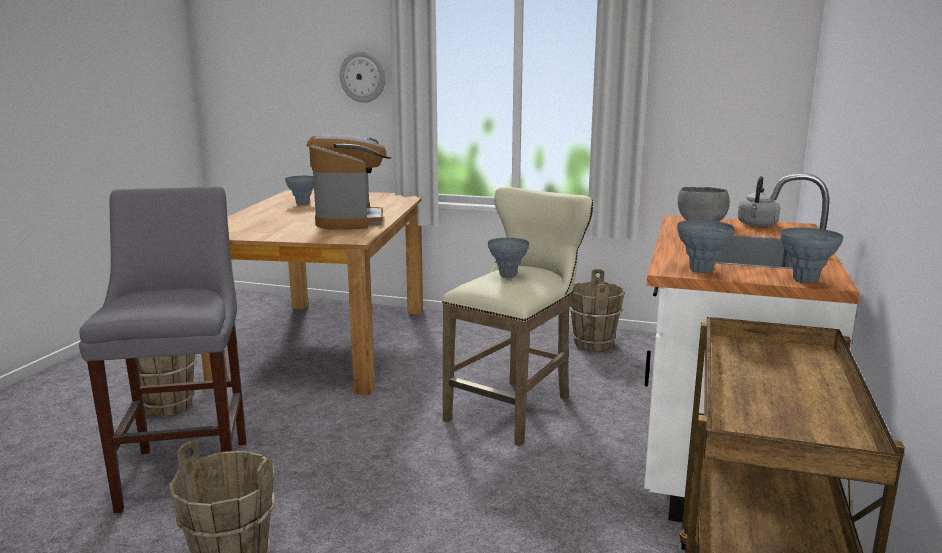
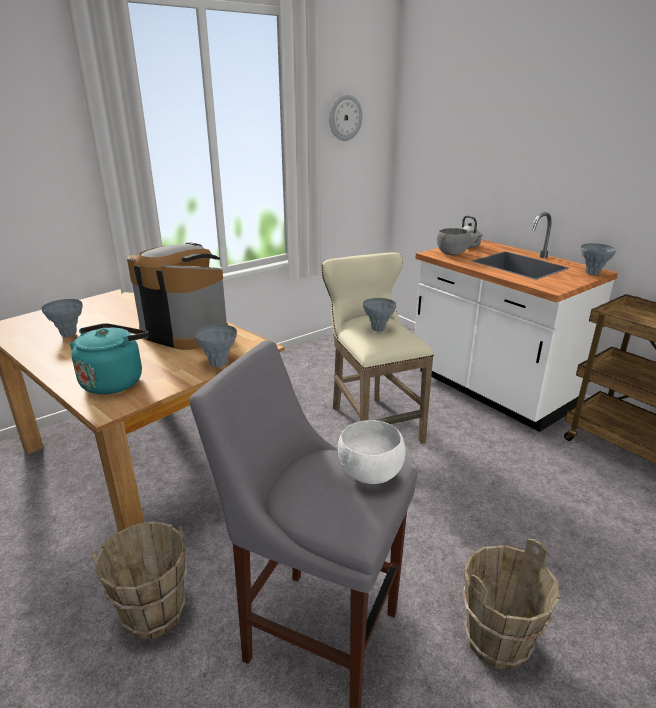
camera: 55 degrees left, 10 degrees up
(180, 304) = (369, 475): none -> white bowl
(245, 226) = (114, 381): none -> turquoise kettle
(363, 77) = (46, 171): wall clock -> wall clock (345, 117)
(593, 344) = (314, 359): brown bucket -> none
(701, 270) = (558, 283): grey vase -> grey vase (218, 364)

